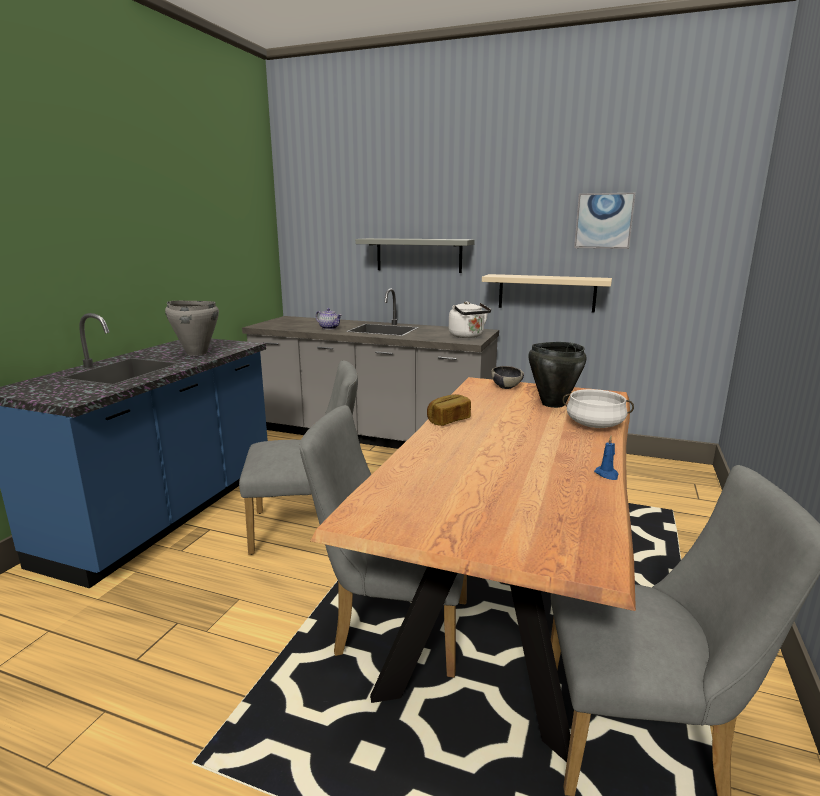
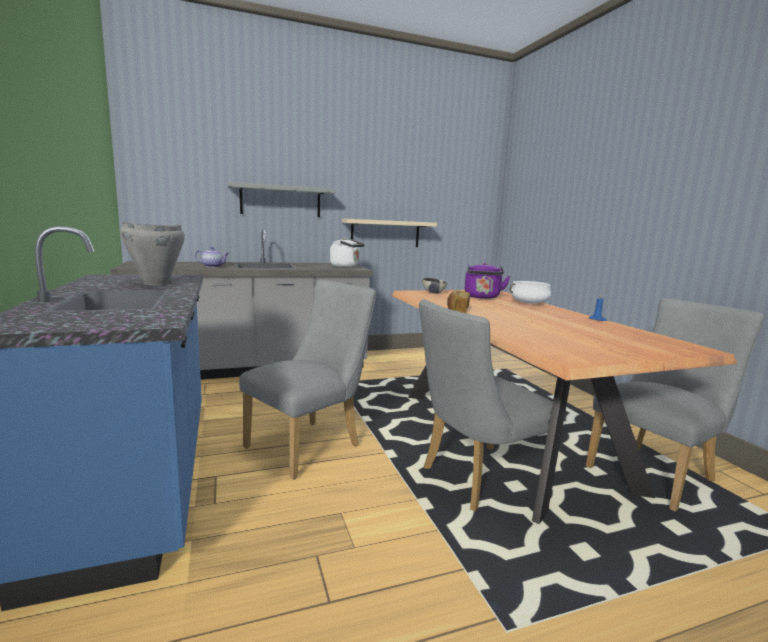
camera: 40 degrees left, 5 degrees down
(552, 404) = (482, 297): black cooking pot -> purple kettle
(604, 221) = (421, 182): picture -> none

